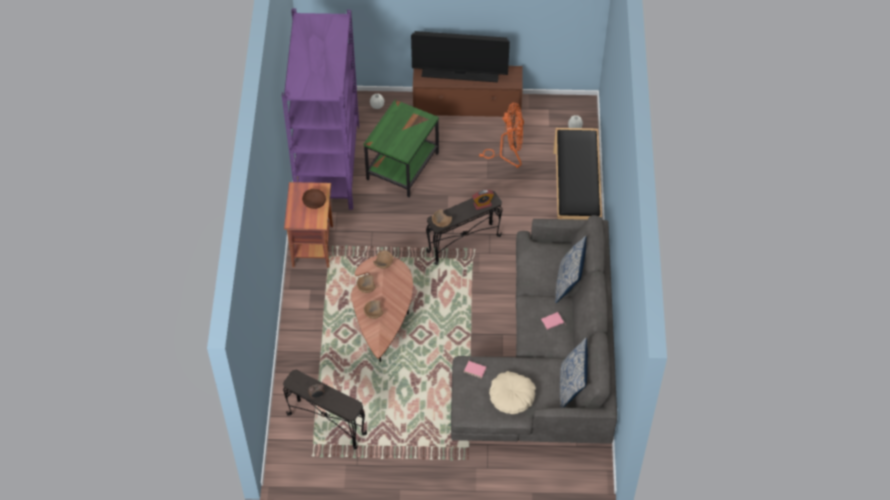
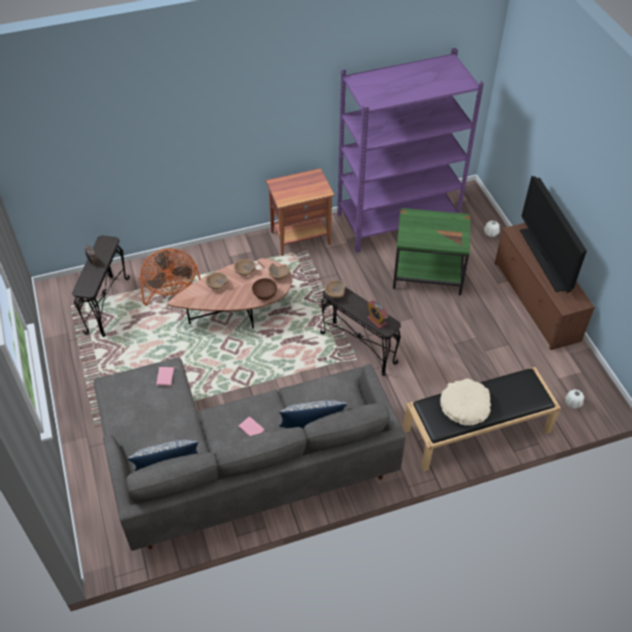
camera: 70 degrees right, 5 degrees down
(314, 203) = (304, 190): brown bowl -> brown bowl (264, 294)
(508, 148) = (503, 350): orange fan -> orange fan (170, 292)
(511, 397) = (139, 418): beige pillow -> beige pillow (464, 407)

